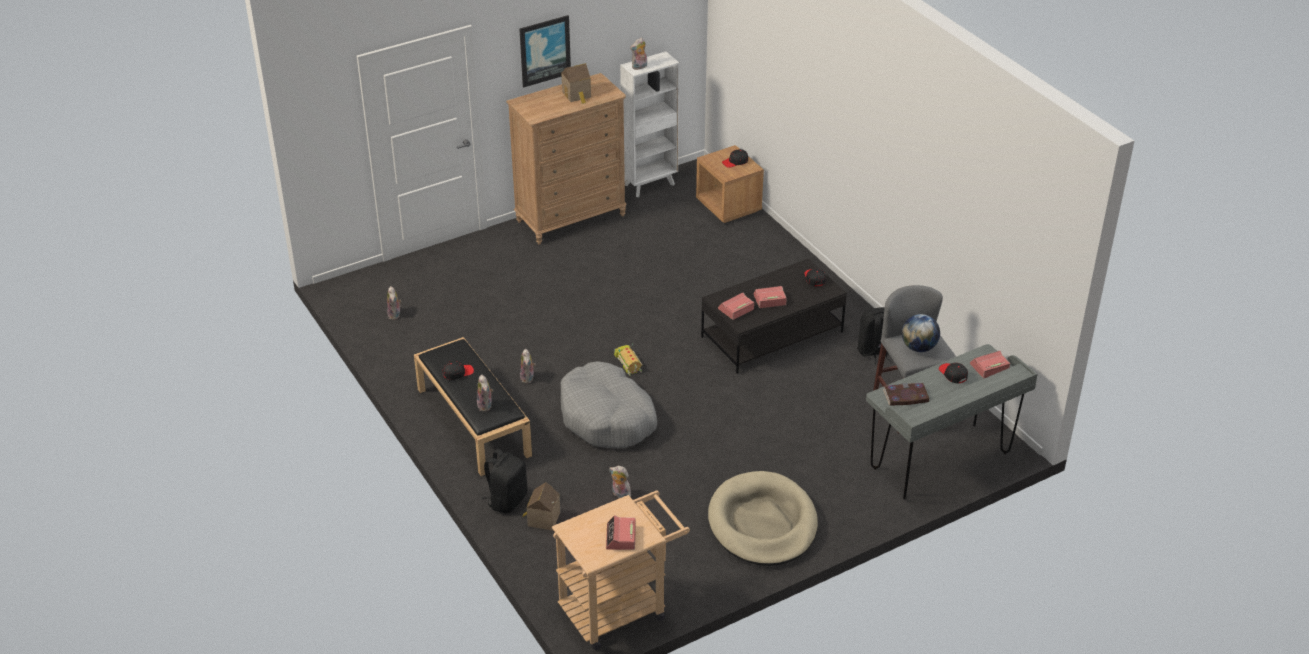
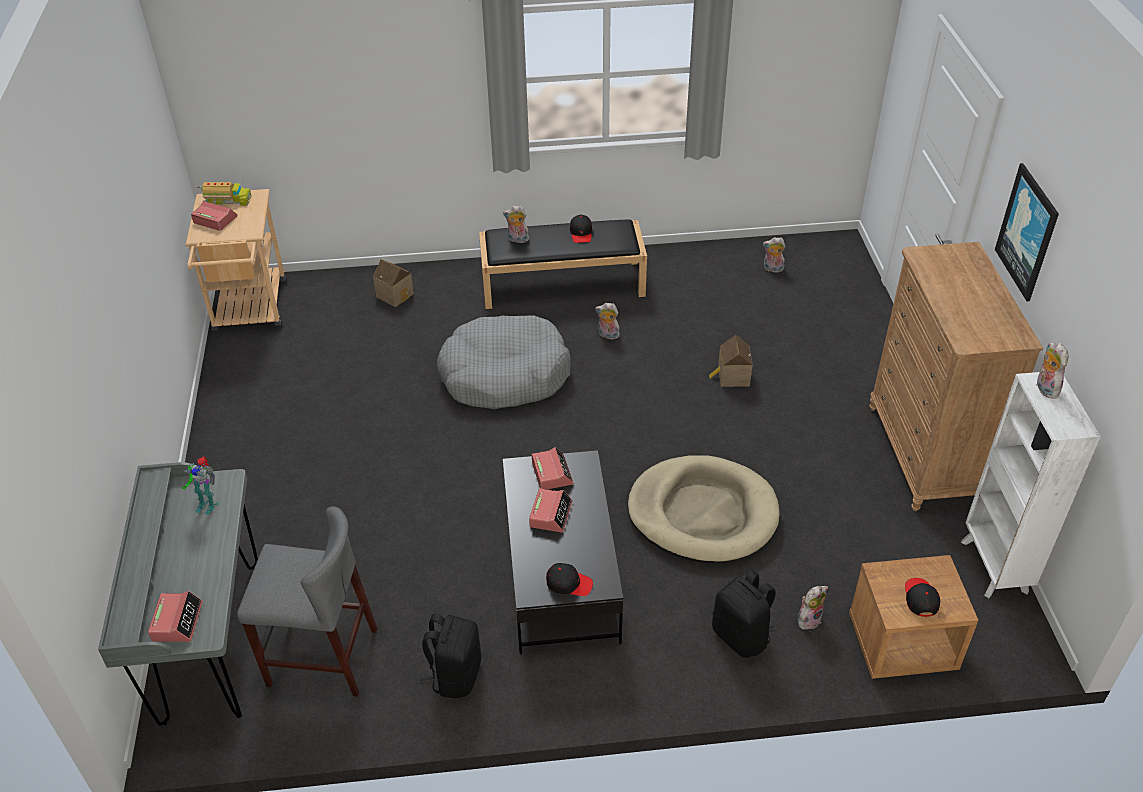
camera: 115 degrees right, 5 degrees up
(507, 500) = (438, 280): black backpack -> black backpack (742, 636)
(577, 95) = (973, 306): toy house -> toy house (731, 377)
(620, 494) = (386, 351): plush toy -> plush toy (808, 619)
(628, 363) = (585, 418): toy truck -> toy truck (227, 200)
(762, 523) = (260, 439): beige dog bed -> beige dog bed (702, 513)
(905, 396) = (207, 504): book -> toy robot
(919, 348) = (288, 572): globe -> none
(953, 374) = (200, 573): black cap -> none

